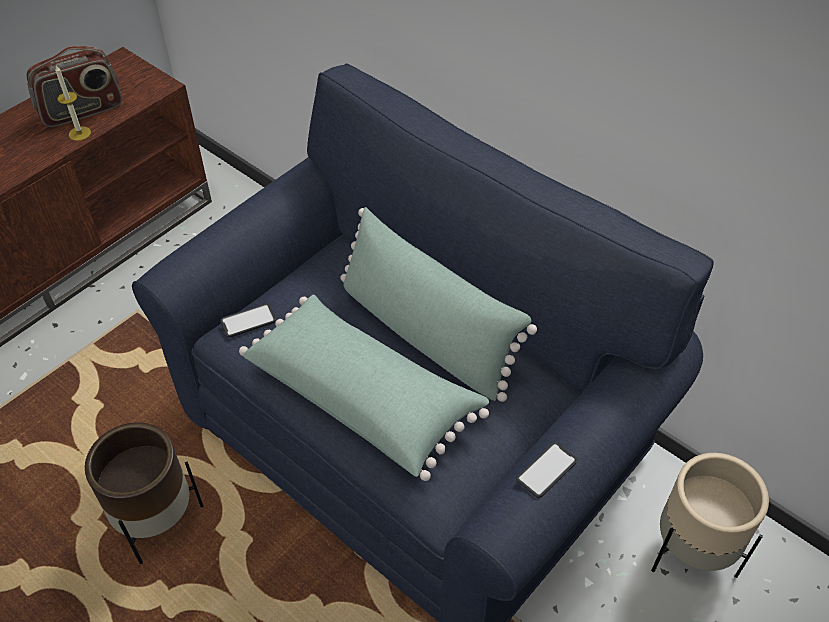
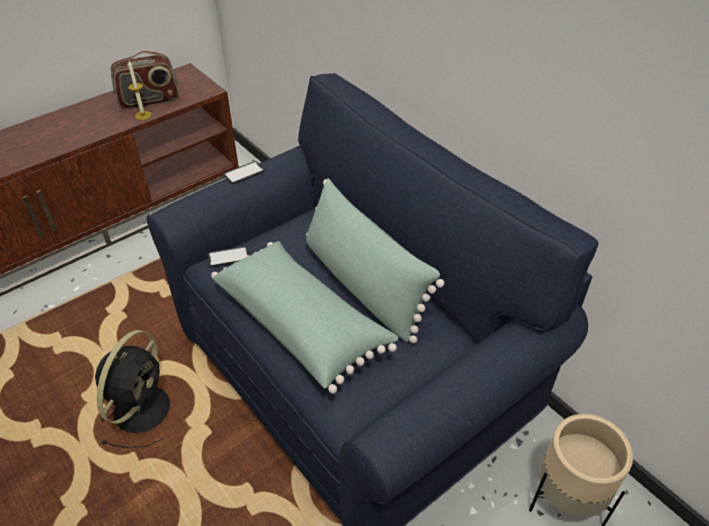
camera: 10 degrees right, 5 degrees down
(157, 520) = (144, 407): brown planter -> black fan
(546, 470) = (432, 398): phone -> phone (244, 173)

